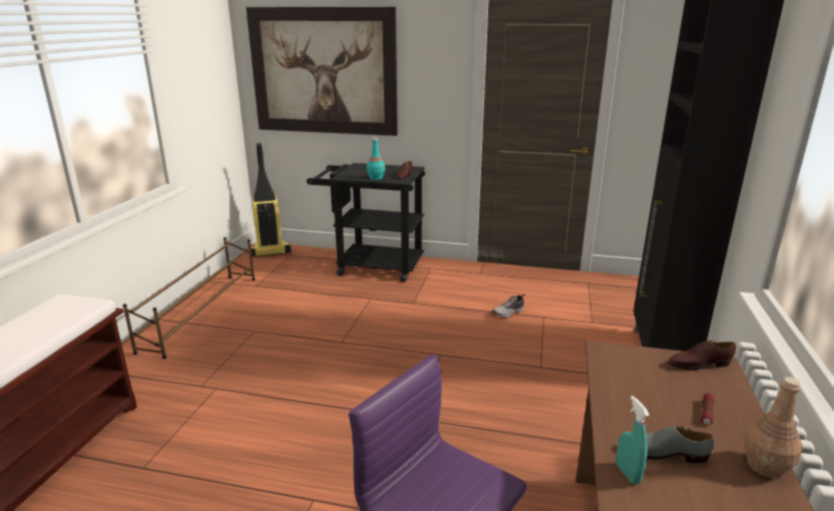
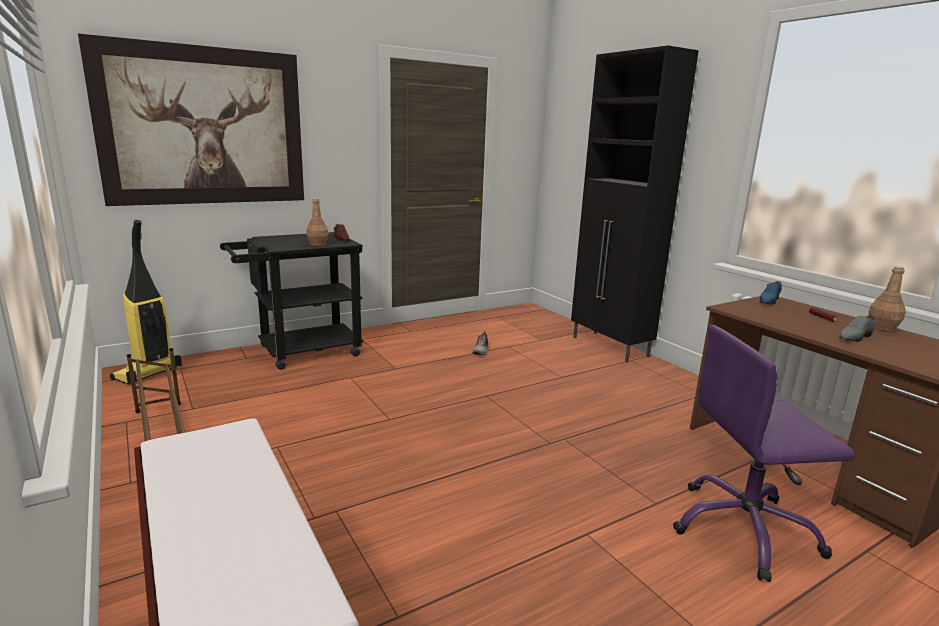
camera: 45 degrees left, 5 degrees down
(376, 178) = (317, 244): turquoise bottle -> brown bottle
(627, 473) = (869, 350): turquoise spray bottle -> none
(698, 364) = (768, 301): brown shoe -> blue shoe

